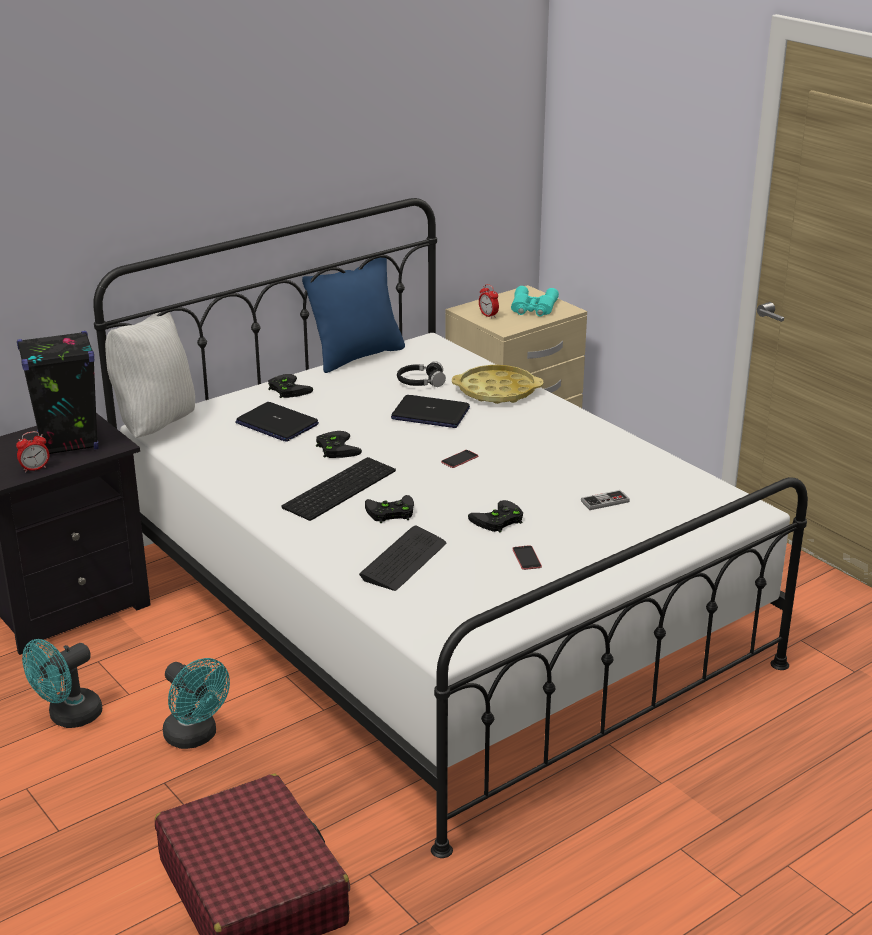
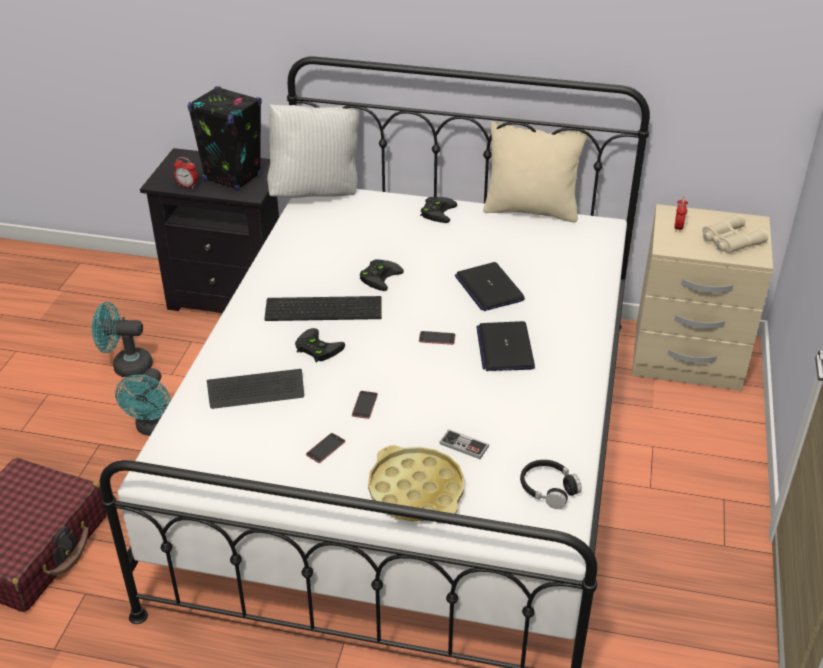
camera: 50 degrees right, 10 degrees up
(276, 424) = (381, 234): laptop -> laptop (505, 347)
(357, 356) = (531, 210): blue pillow -> beige pillow
(420, 382) = (533, 257): black headphones -> black headphones (548, 489)
(497, 391) = (572, 299): yellow tray -> yellow tray (416, 490)
(497, 521) = (364, 405): black game controller -> phone
(533, 308) = (729, 240): turquoise binoculars -> beige binoculars

